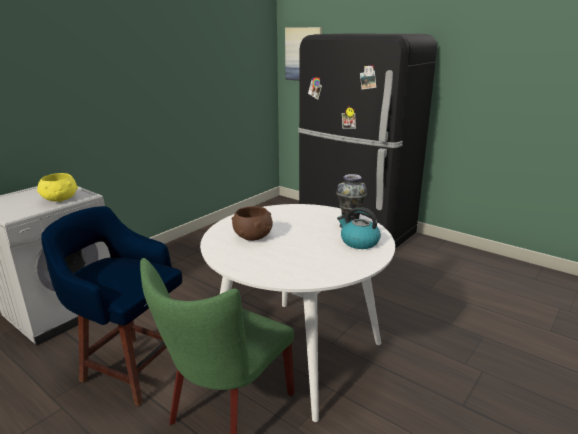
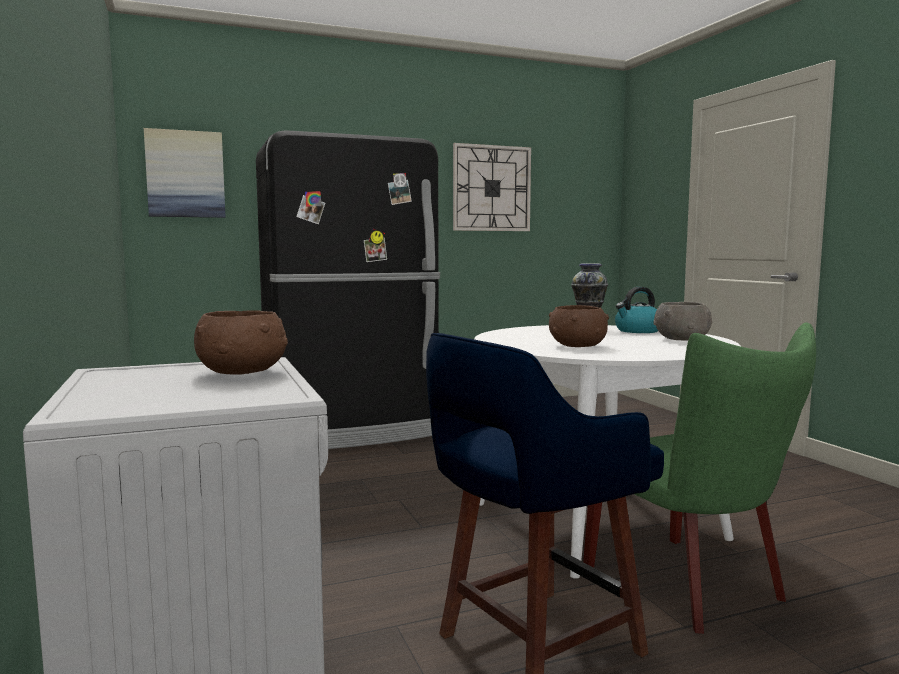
camera: 60 degrees left, 15 degrees down
(60, 199) = (243, 372): yellow bowl -> brown bowl
(327, 262) = (681, 339): none -> grey bowl
(519, 65) = (491, 188): none -> wall clock

